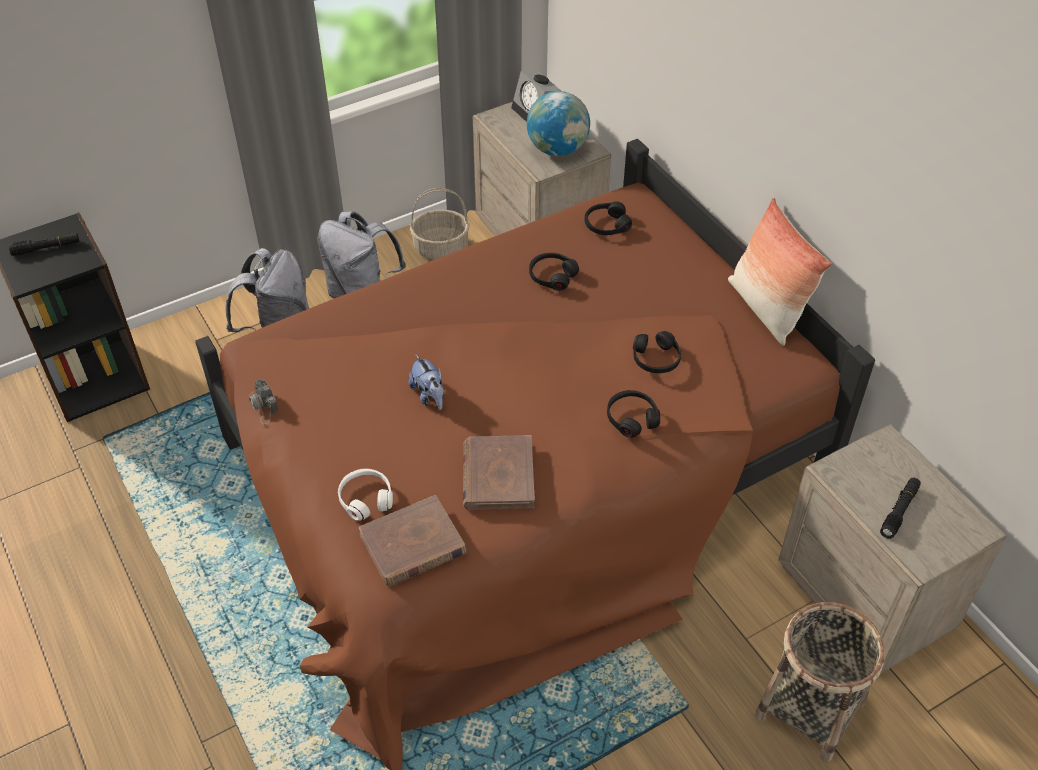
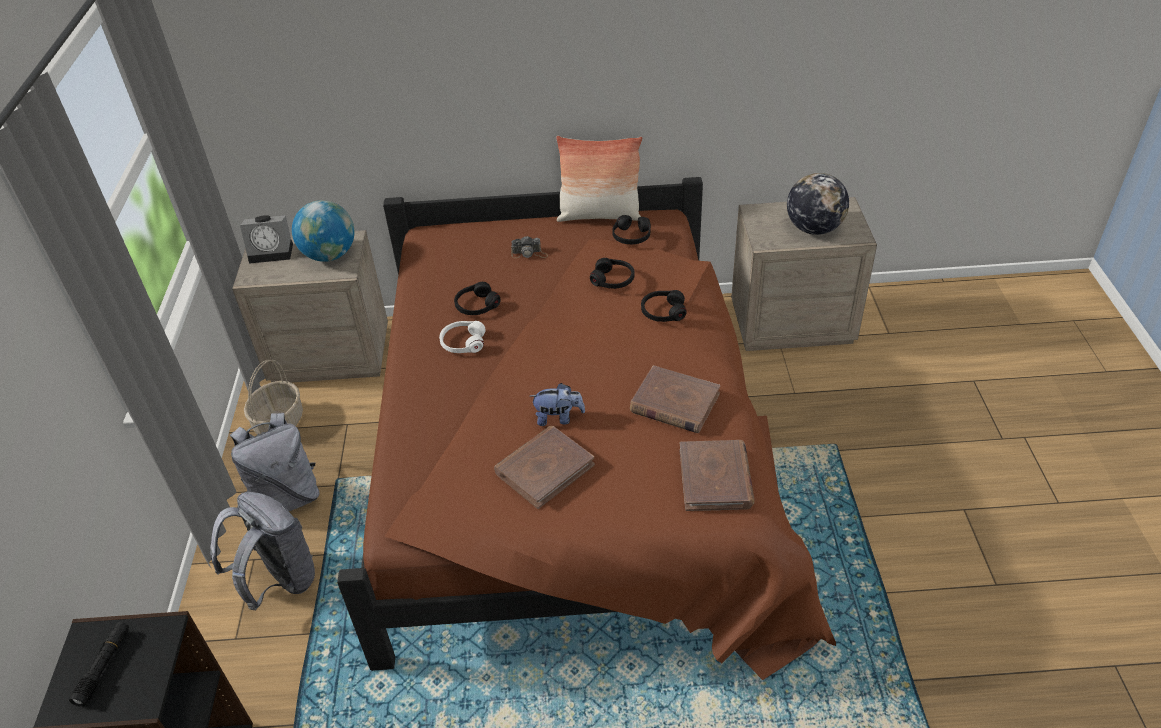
camera: 60 degrees left, 5 degrees down
(263, 406) = (487, 538): camera -> camera (529, 253)
(360, 411) = (544, 469): none -> brown book
(366, 498) = (647, 494): white headphones -> white headphones (463, 343)
(606, 225) = (446, 258): black headphones -> black headphones (631, 236)
(810, 709) = (864, 384): basket -> none
(899, 511) = (813, 229): black flashlight -> globe

